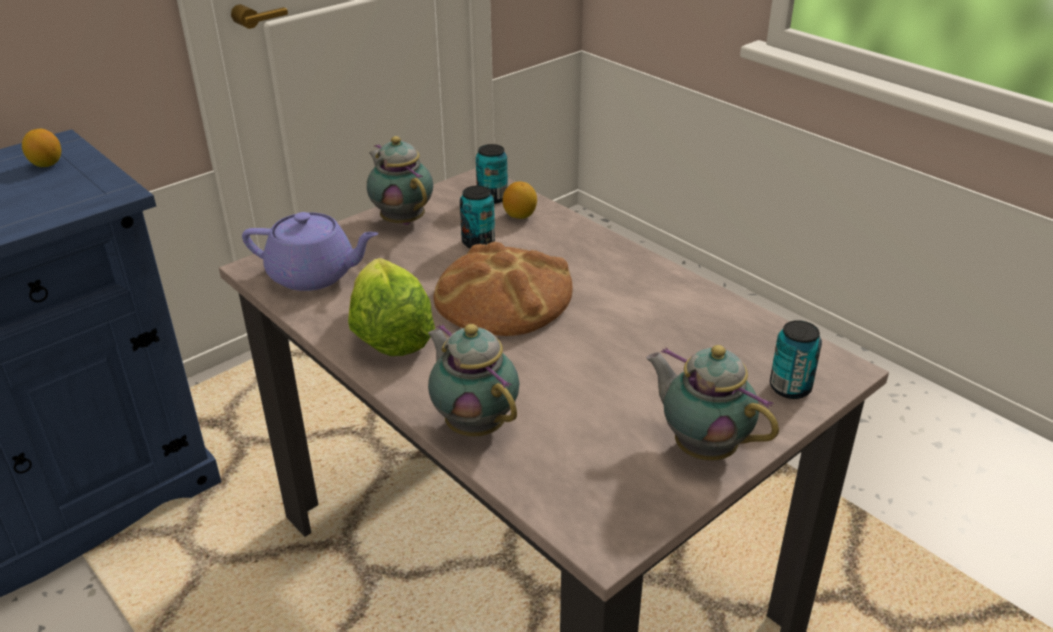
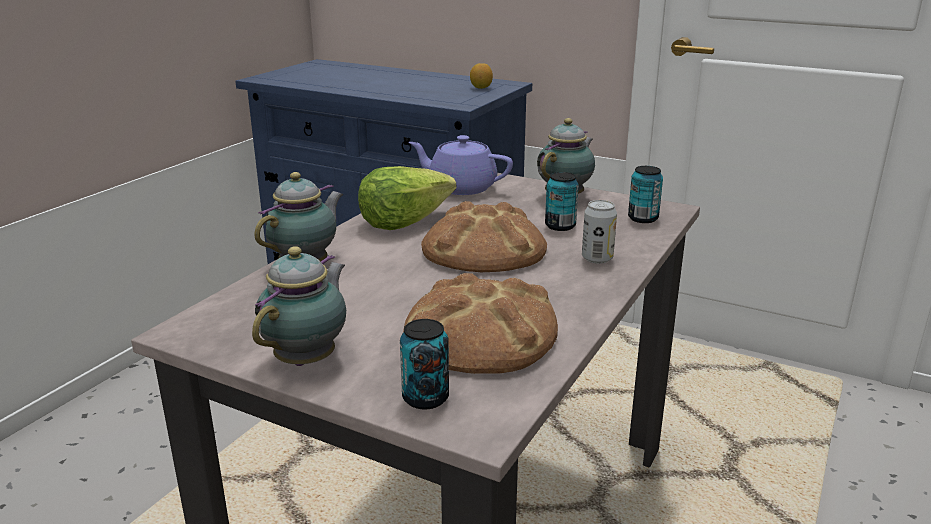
camera: 70 degrees right, 10 degrees down
(314, 275) = (460, 187): purple teapot -> purple teapot turned 120 degrees clockwise
(520, 216) = (624, 233): lemon -> none
(567, 243) = (597, 258): none -> can
(689, 337) = (481, 334): none -> bread

